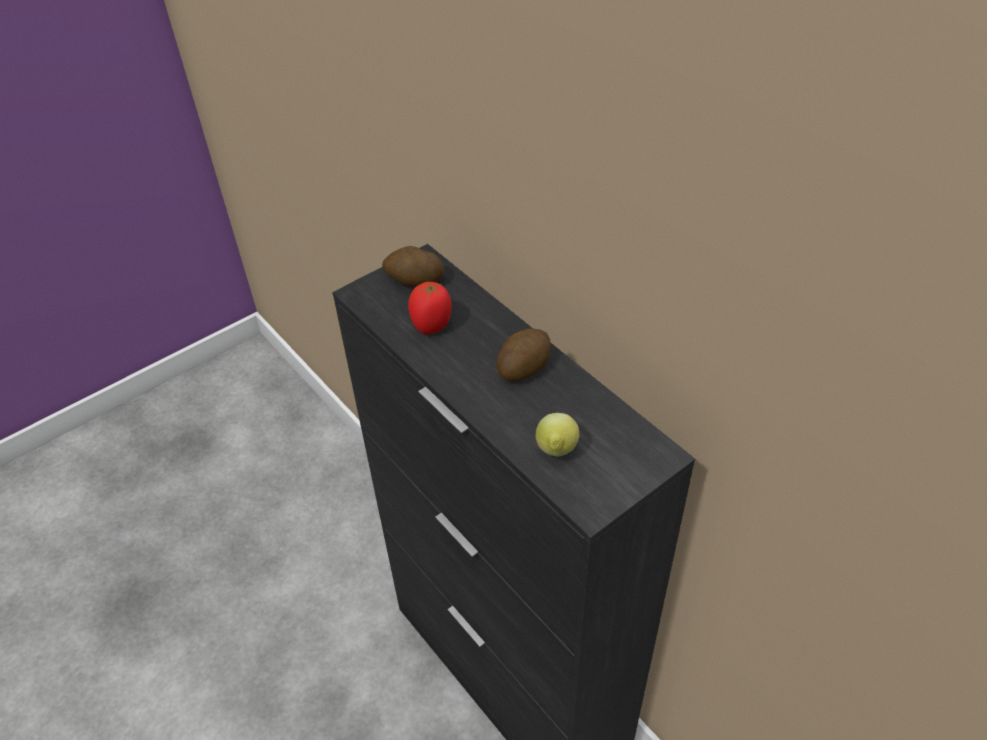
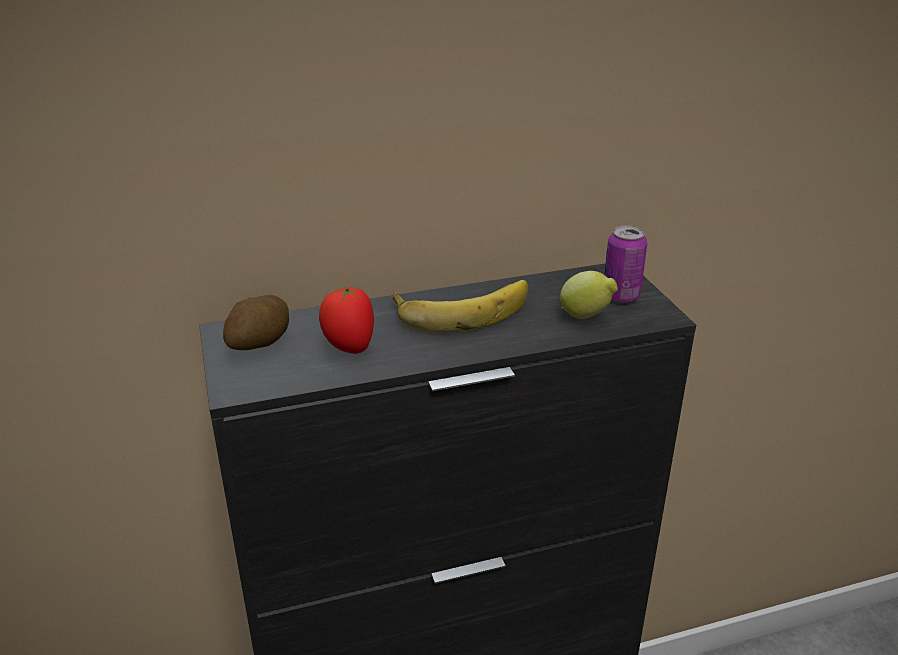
camera: 70 degrees left, 15 degrees down
(524, 367) = (461, 308): potato -> banana
(611, 468) = (621, 296): none -> can

